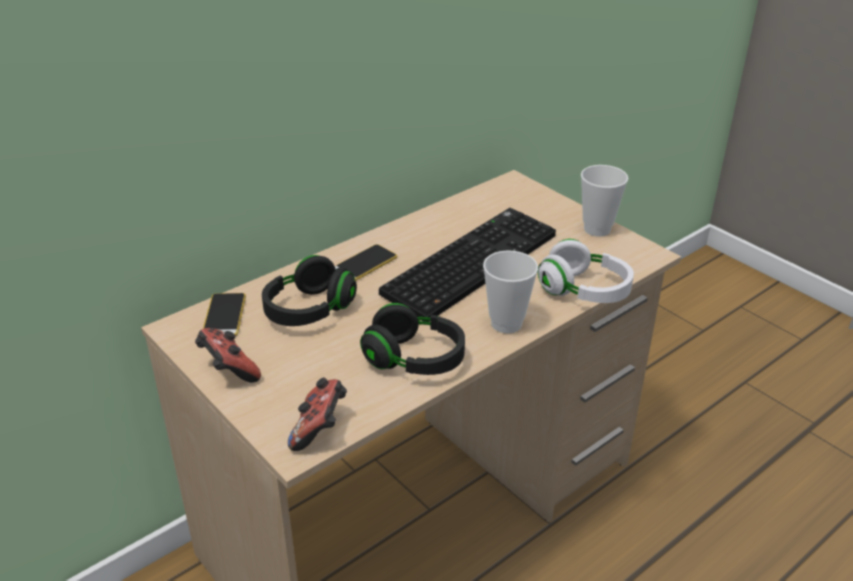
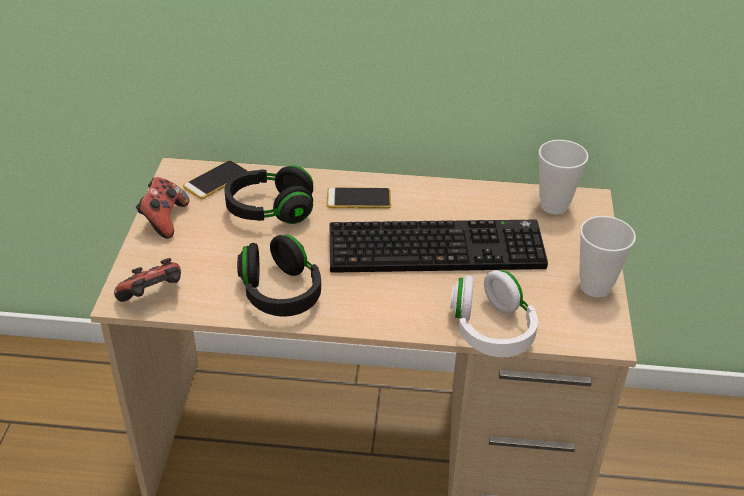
camera: 45 degrees right, 5 degrees up
(506, 323) = (385, 313): cup -> cup (554, 205)

